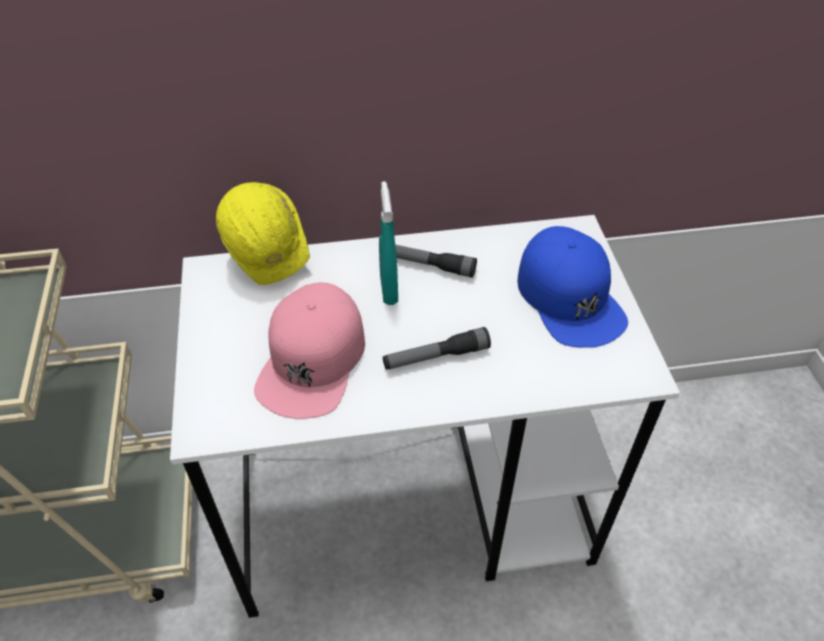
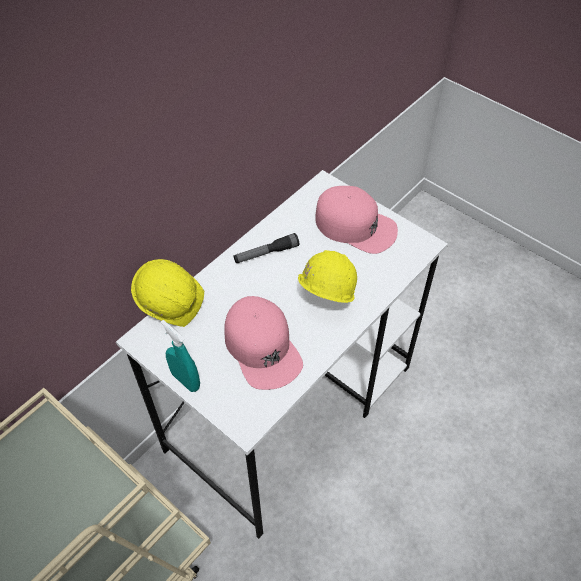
camera: 40 degrees left, 5 degrees up
(389, 290) = (261, 281): turquoise spray bottle -> turquoise spray bottle (185, 380)
(436, 357) = (323, 301): flashlight -> yellow hard hat
(570, 297) = (355, 225): blue cap -> pink cap

